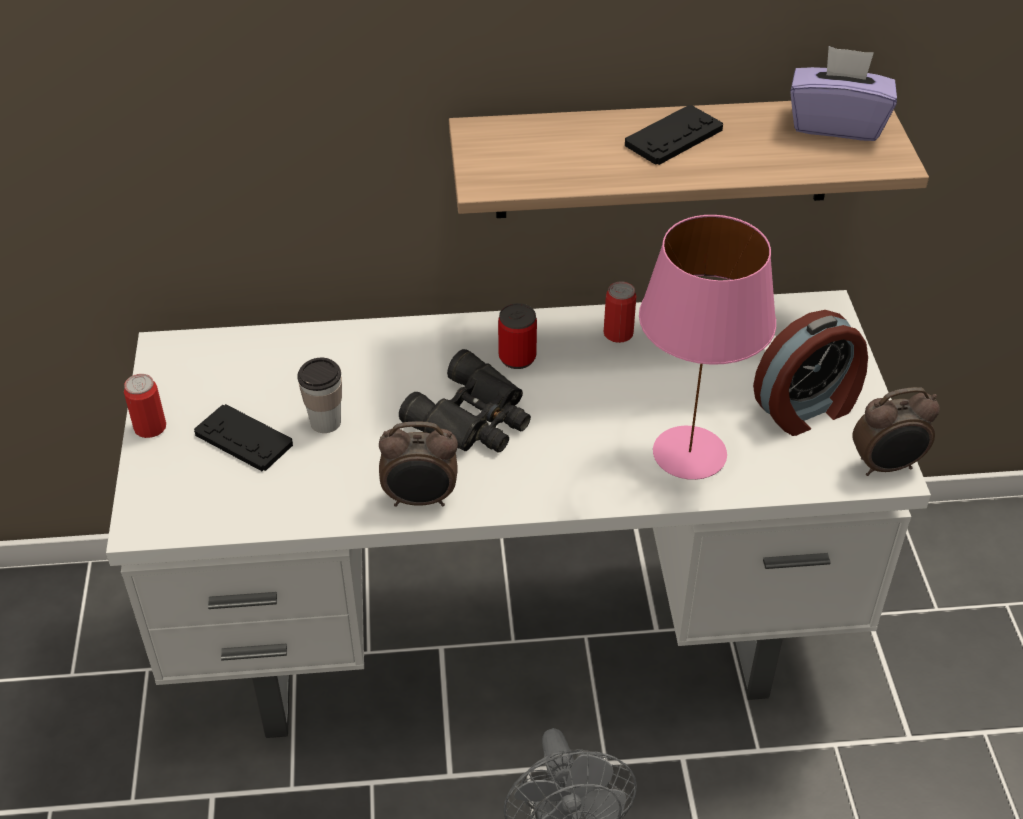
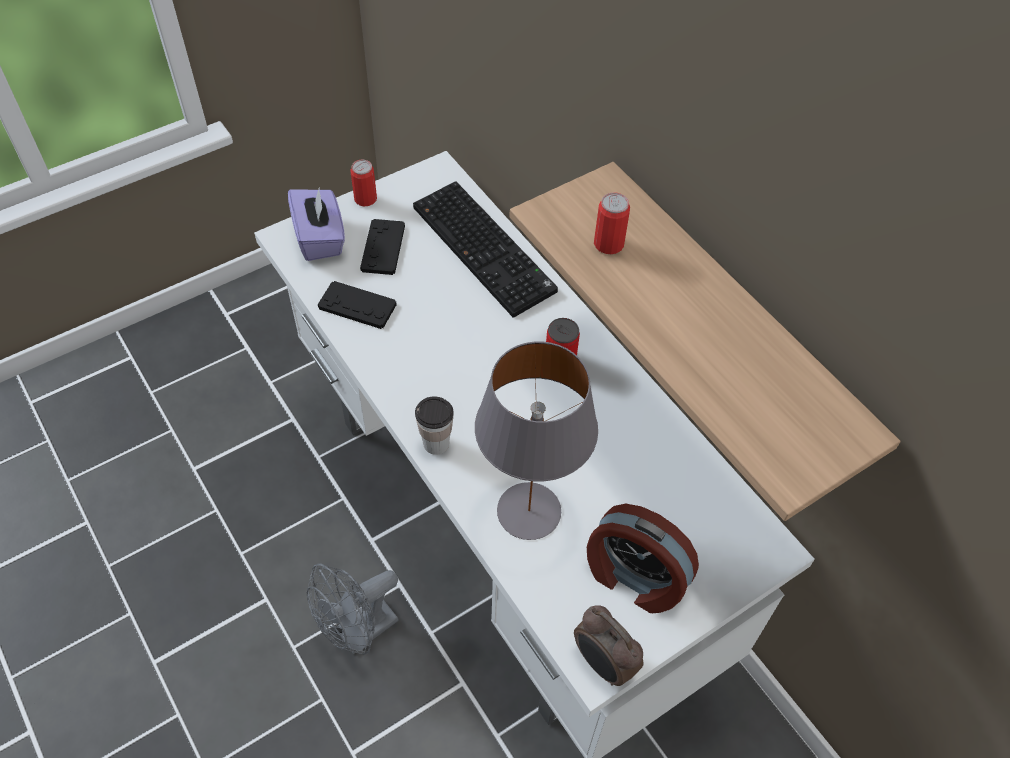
camera: 60 degrees right, 10 degrees up
(322, 355) = (486, 249): none -> keyboard
(325, 422) = (424, 281): cup -> cup (436, 443)
(420, 500) = (383, 365): alarm clock -> none
(474, 419) = (479, 361): black binoculars -> none
(618, 333) = (632, 411): can -> can (608, 244)
(673, 137) = (697, 305): black game controller -> black game controller (357, 306)
(689, 452) = (530, 510): pink table lamp -> grey table lamp
(836, 124) = (814, 415): purple tissue box -> purple tissue box (320, 238)

